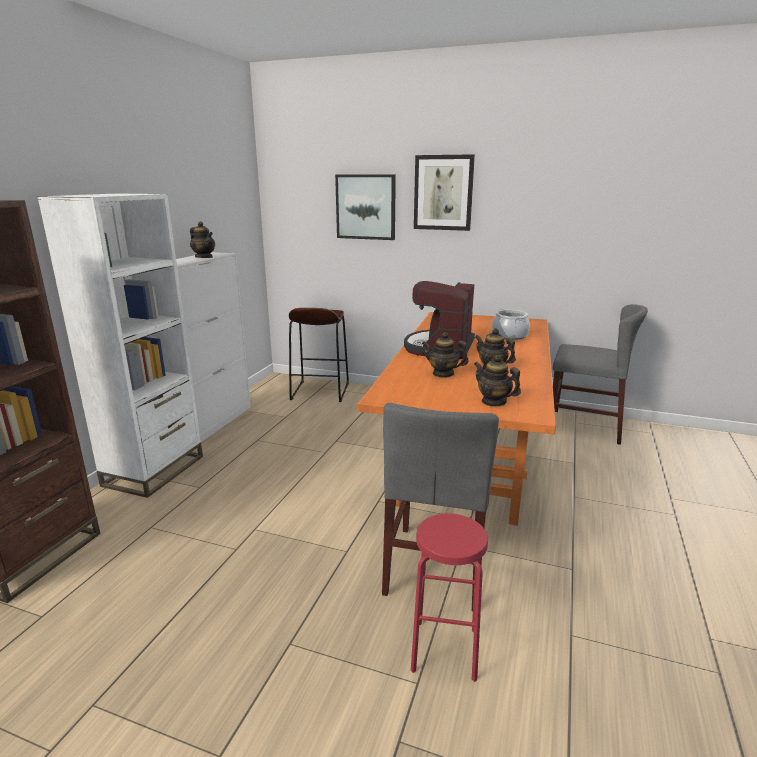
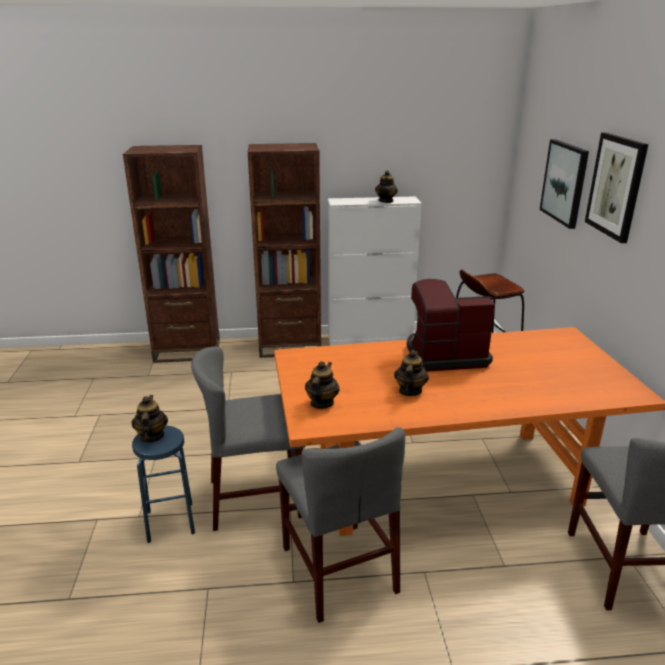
camera: 65 degrees right, 5 degrees up
(154, 471) = (289, 346): white bookcase -> brown bookcase
(443, 374) = (371, 369): teapot -> teapot (151, 436)
(444, 649) = (170, 522): red stool -> blue stool
(509, 335) = (543, 385): cooking pot -> none
(561, 538) = (338, 569): none -> grey chair

